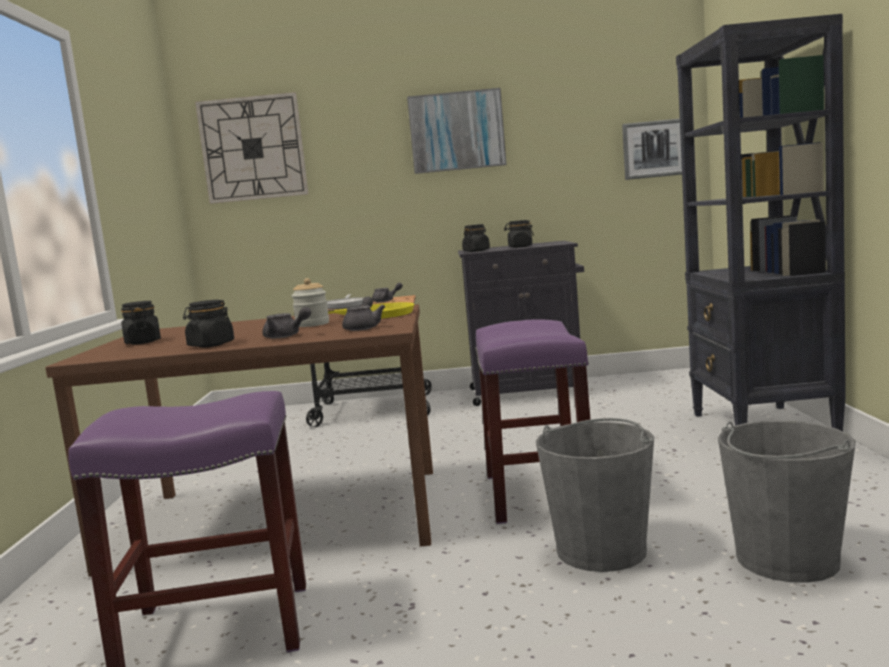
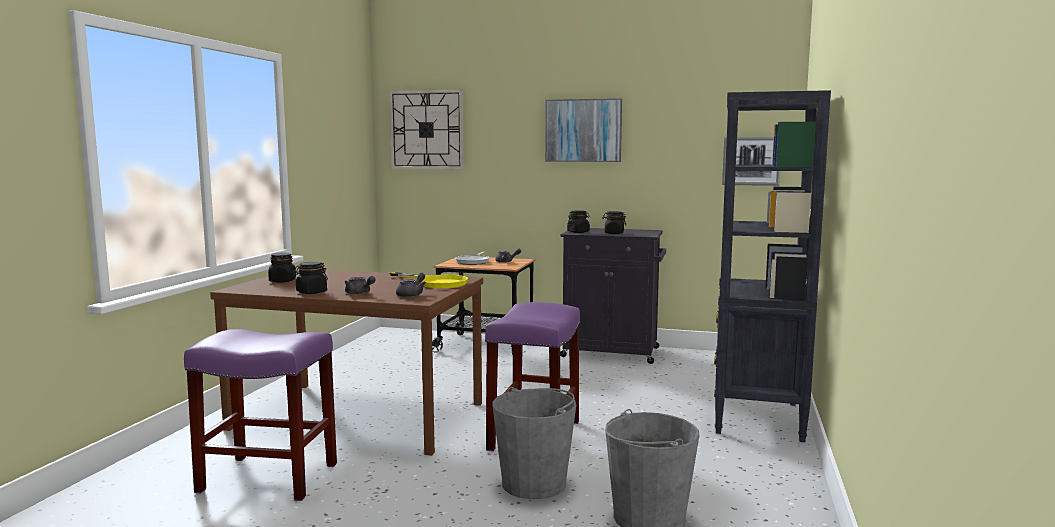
camera: 15 degrees right, 0 degrees up
(312, 324) = (391, 285): jar -> none

